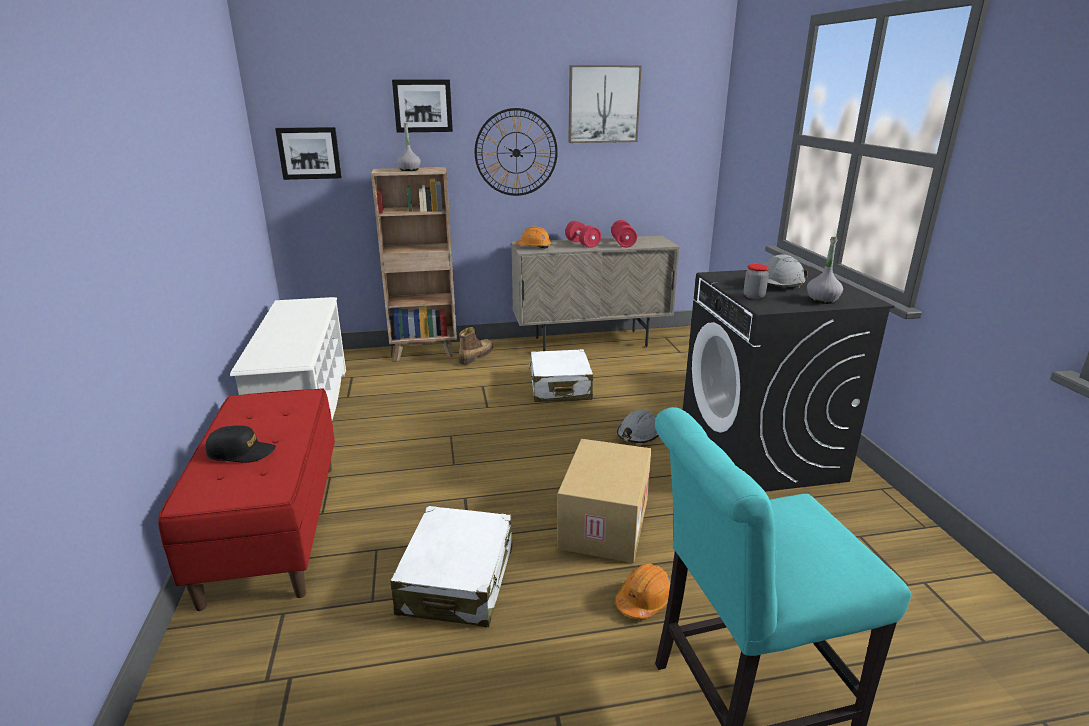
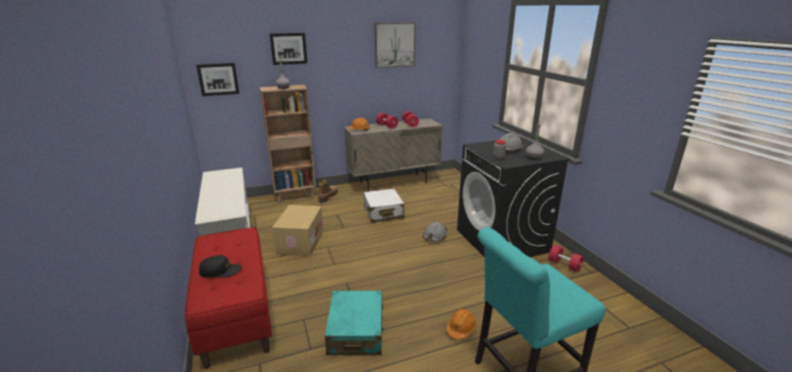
camera: 10 degrees left, 0 degrees up
(457, 580) = (356, 331): white suitcase -> turquoise suitcase
(516, 152) = (345, 74): wall clock -> none
(602, 522) = (428, 288): cardboard box -> cardboard box (300, 242)
(871, 507) = (564, 265): none -> red dumbbell

